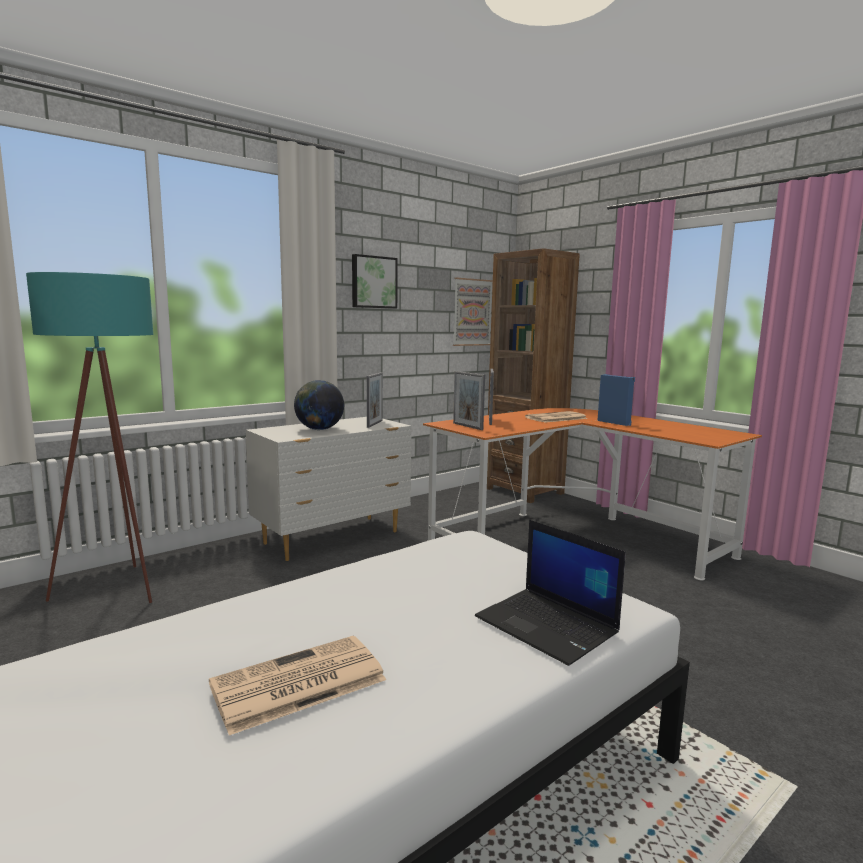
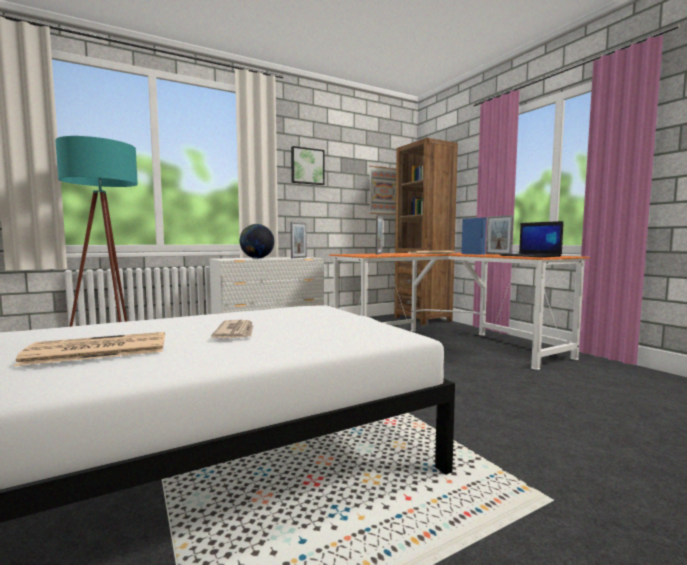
camera: 10 degrees right, 5 degrees down
(428, 618) = (236, 332): none -> newspaper
(467, 426) = (358, 254): picture frame -> picture frame (498, 254)
(548, 625) = (323, 337): laptop -> laptop (531, 256)

